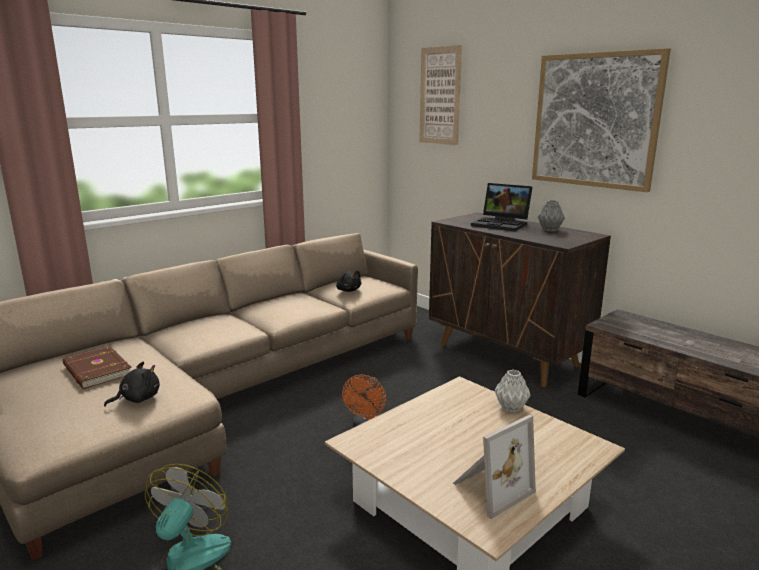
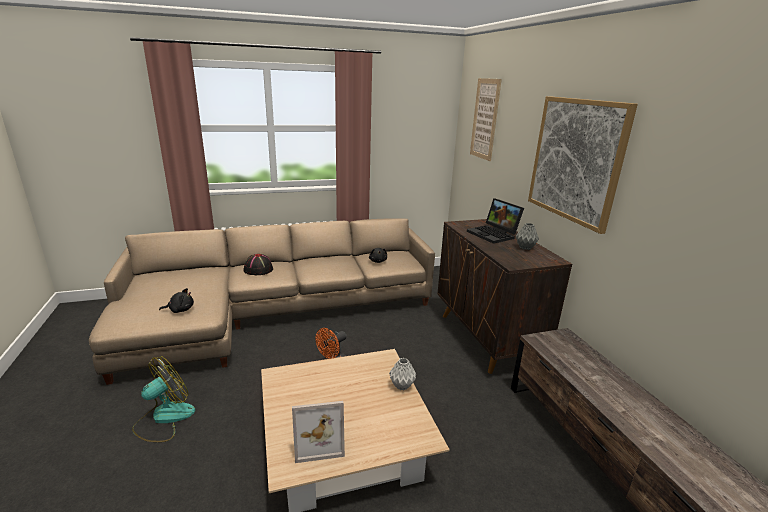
camera: 25 degrees right, 5 degrees up
(96, 371) = (179, 285): brown book -> none
(197, 329) = (258, 270): none -> black hat

